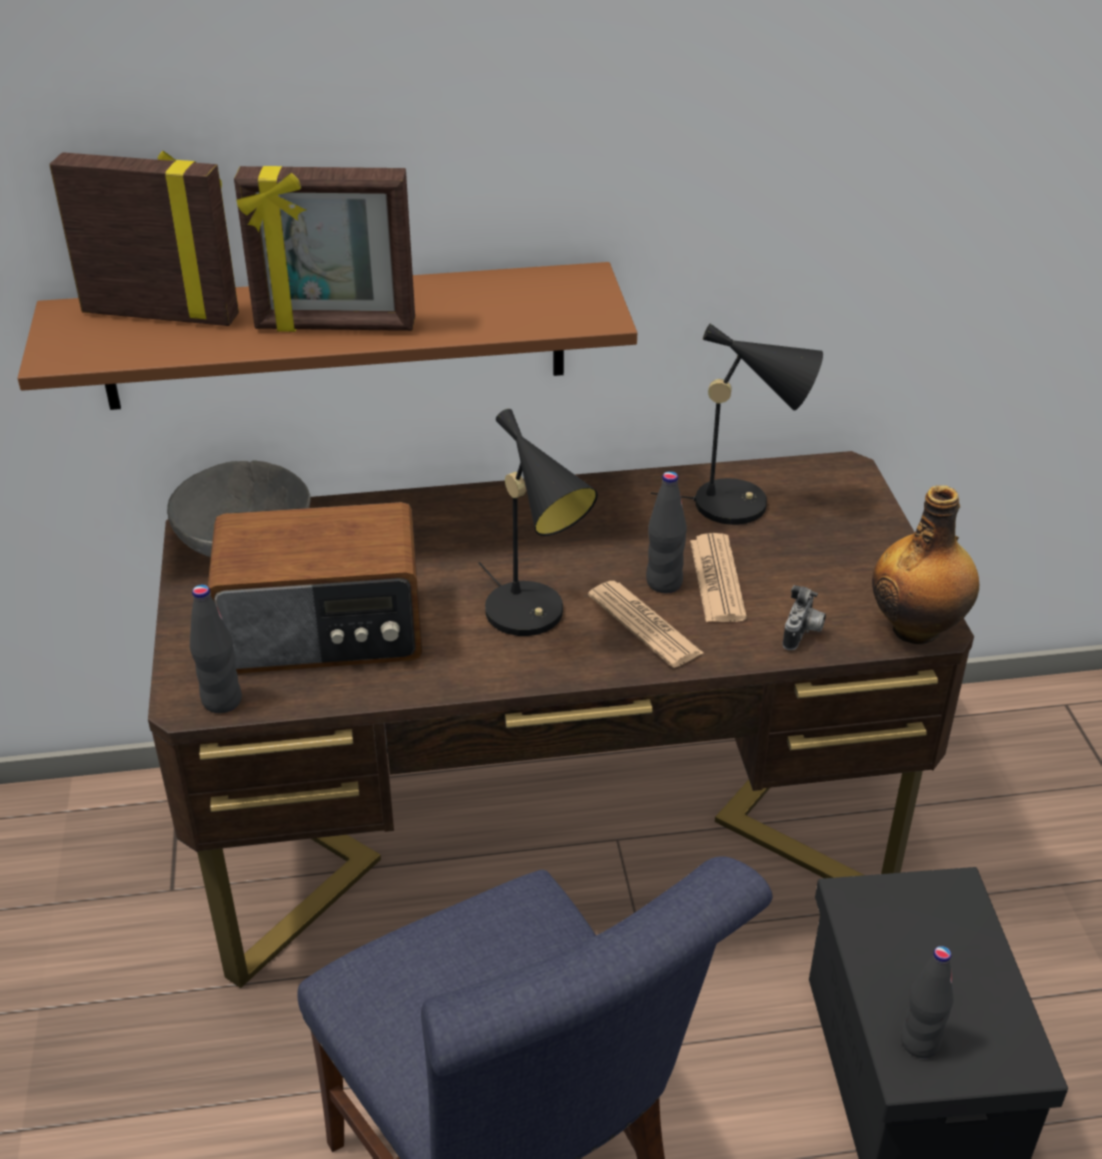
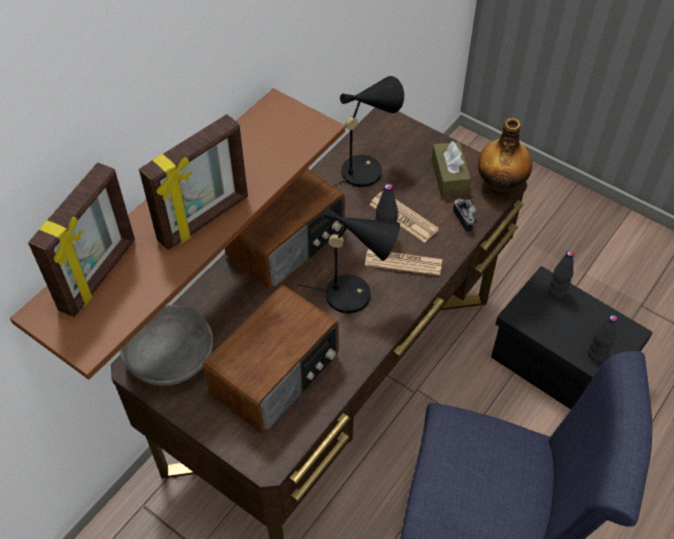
camera: 45 degrees left, 15 degrees up
(162, 313) = (99, 275): picture frame -> picture frame turned 150 degrees clockwise
(221, 701) = (281, 449): black bottle -> black bottle (556, 292)
(528, 519) = (287, 244): none -> radio
(850, 576) = (449, 176): none -> brown tissue box

